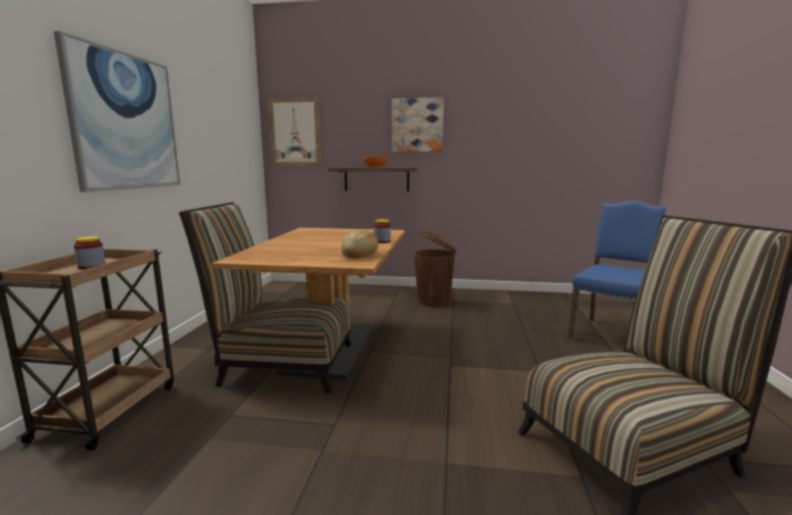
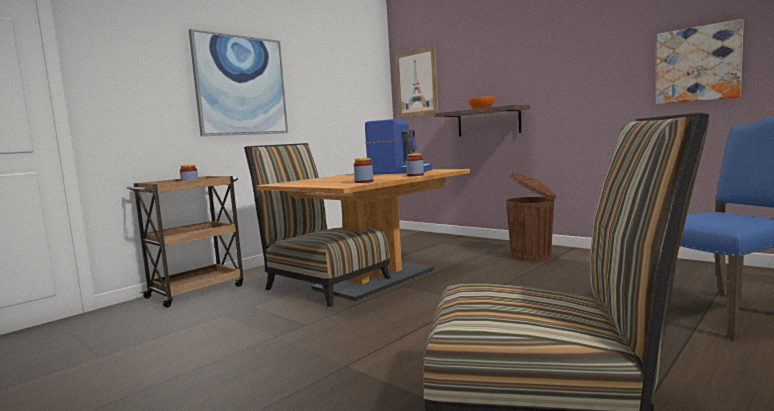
camera: 35 degrees right, 5 degrees down
(340, 234) = (399, 172): none -> coffee machine
(360, 255) = (364, 182): bread -> jar
(417, 125) = (527, 58): picture -> picture (697, 64)

